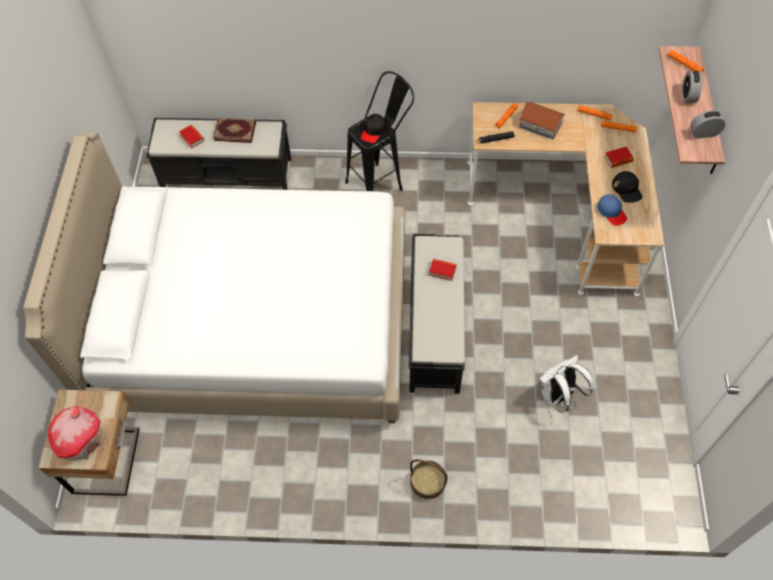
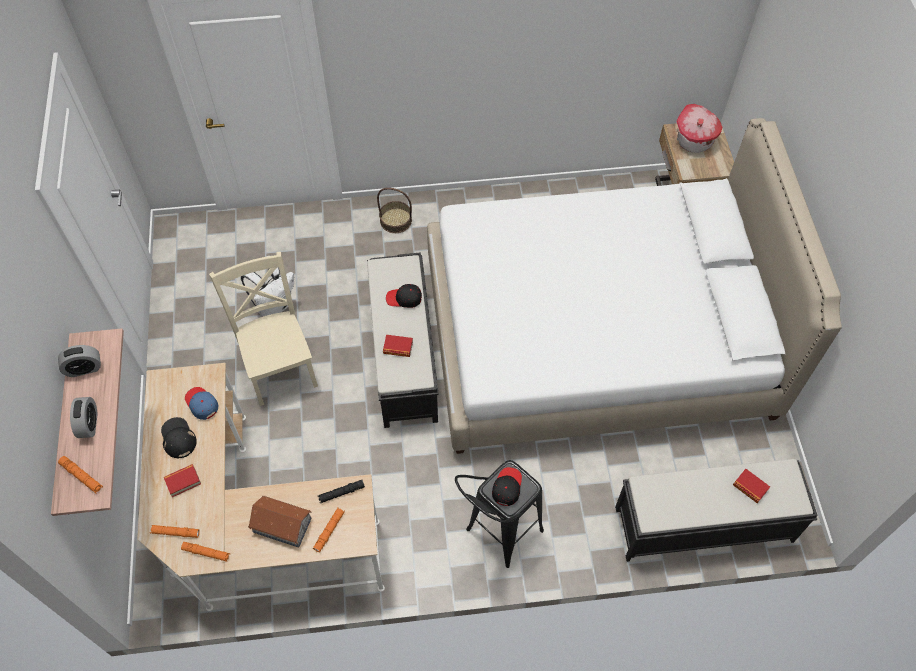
camera: 170 degrees right, 0 degrees up
(235, 130) = (698, 507): book -> none
(431, 316) = (404, 298): none -> black cap
(550, 334) = (279, 366): none -> beige chair

